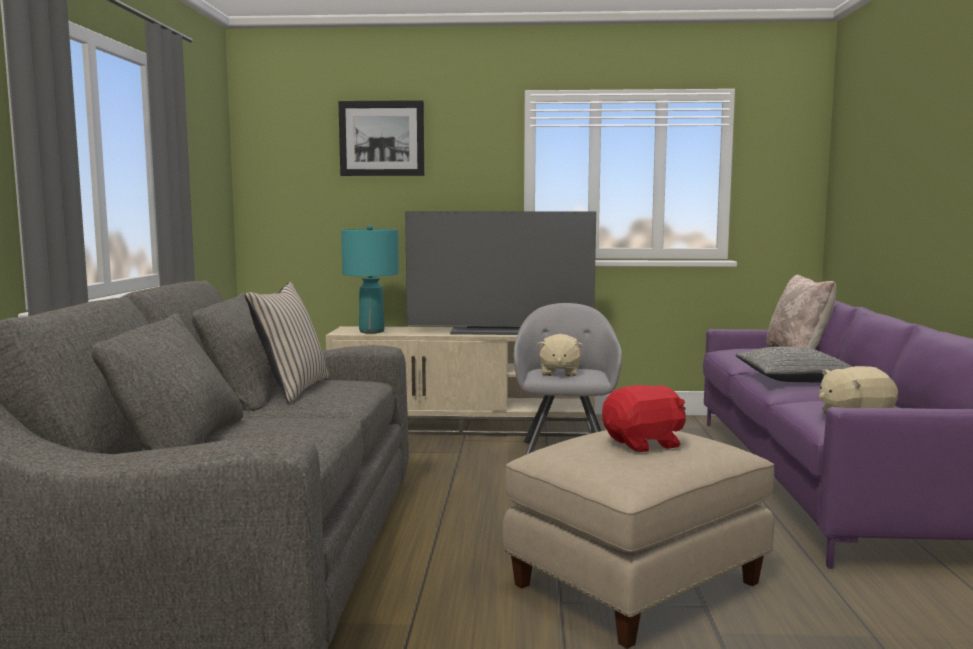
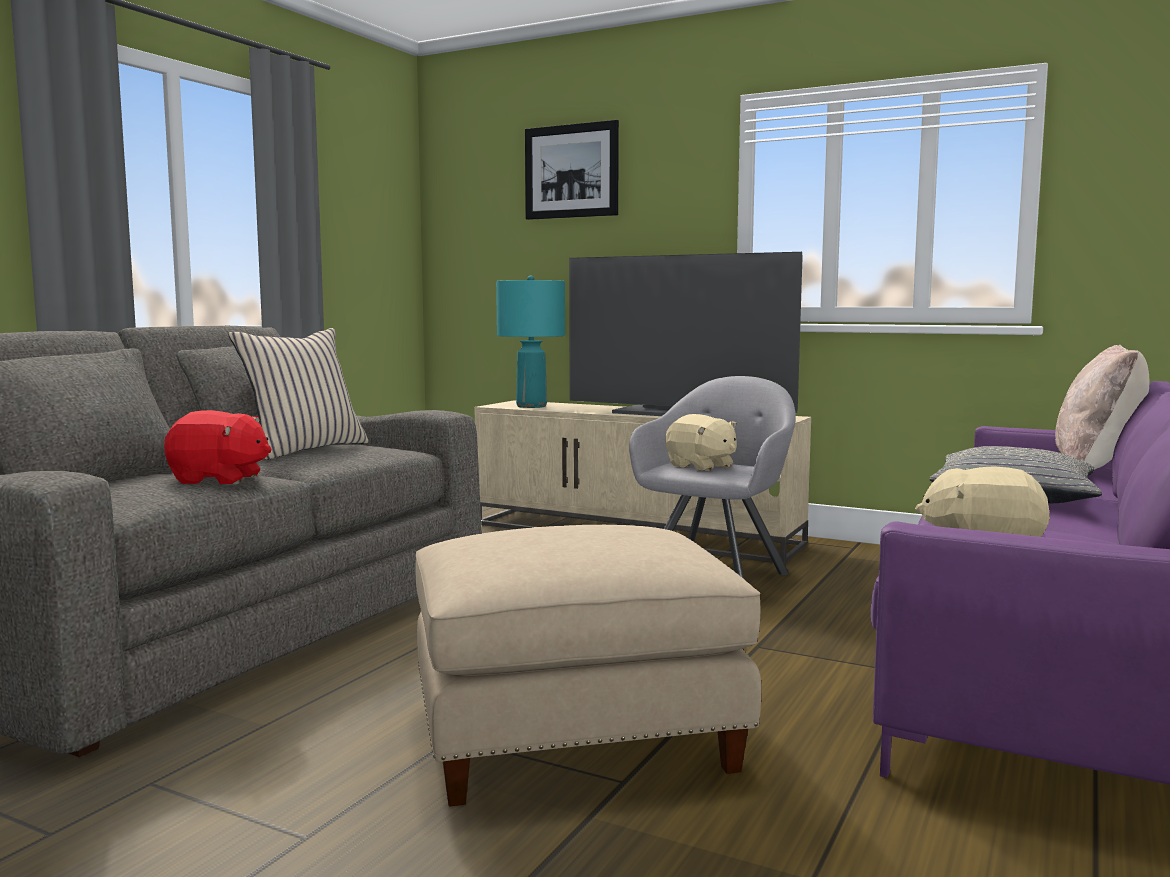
camera: 25 degrees right, 0 degrees up
(559, 373) = (701, 466): beige plush toy -> beige plush toy turned 75 degrees counterclockwise
(644, 444) = (568, 541): red plush toy -> red plush toy (219, 480)

